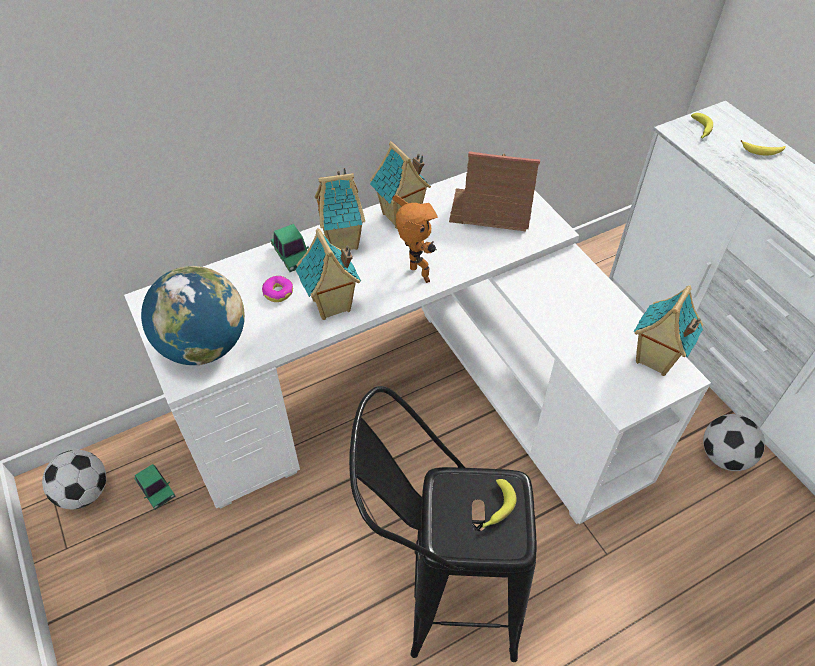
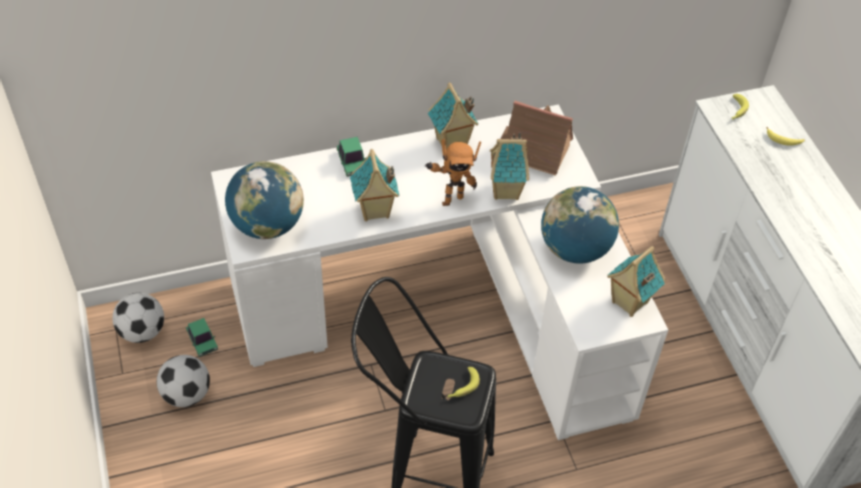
camera: 10 degrees right, 0 degrees up
(278, 292) = (334, 192): donut -> none
(343, 242) = (397, 158): toy house -> toy house (507, 191)
(416, 276) = (450, 198): toy robot -> toy robot turned 90 degrees clockwise
(571, 309) = (574, 249): none -> globe
(724, 456) = (713, 411): football -> football (186, 394)

